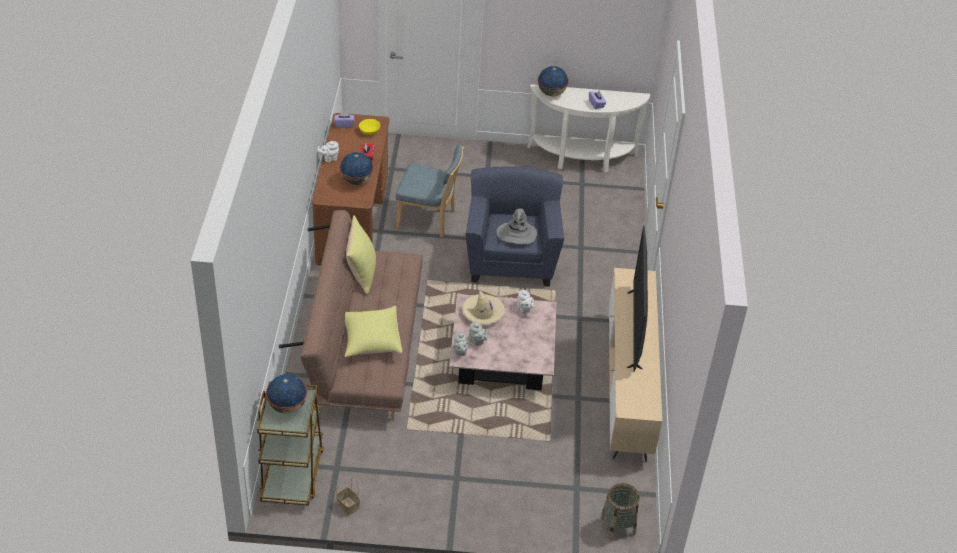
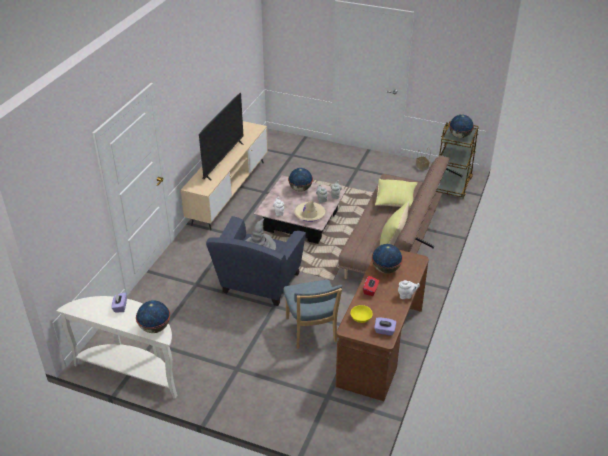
camera: 160 degrees left, 5 degrees down
(428, 220) = (312, 332): blue chair -> blue chair turned 135 degrees counterclockwise
(514, 353) = (300, 189): none -> globe
(617, 526) = (280, 139): basket -> none

